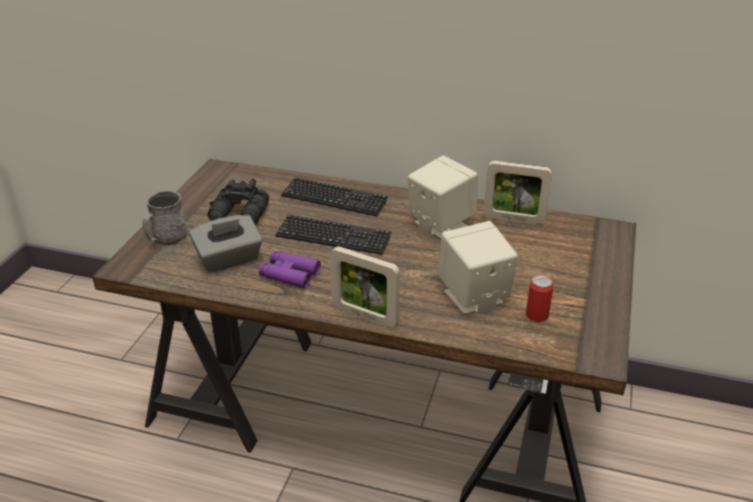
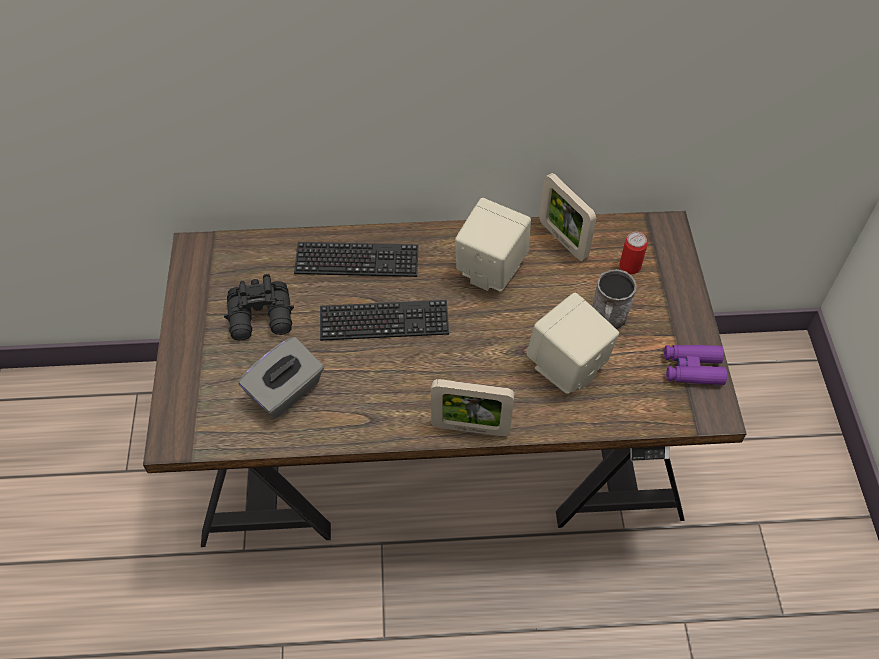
camera: 20 degrees left, 20 degrees up
(166, 239) = (196, 381): grey mug -> grey mug (607, 320)
(289, 274) = (364, 393): purple binoculars -> purple binoculars (692, 369)
(513, 219) = (563, 240): picture frame -> picture frame turned 60 degrees clockwise
(537, 315) = (637, 373): can -> can (630, 266)

